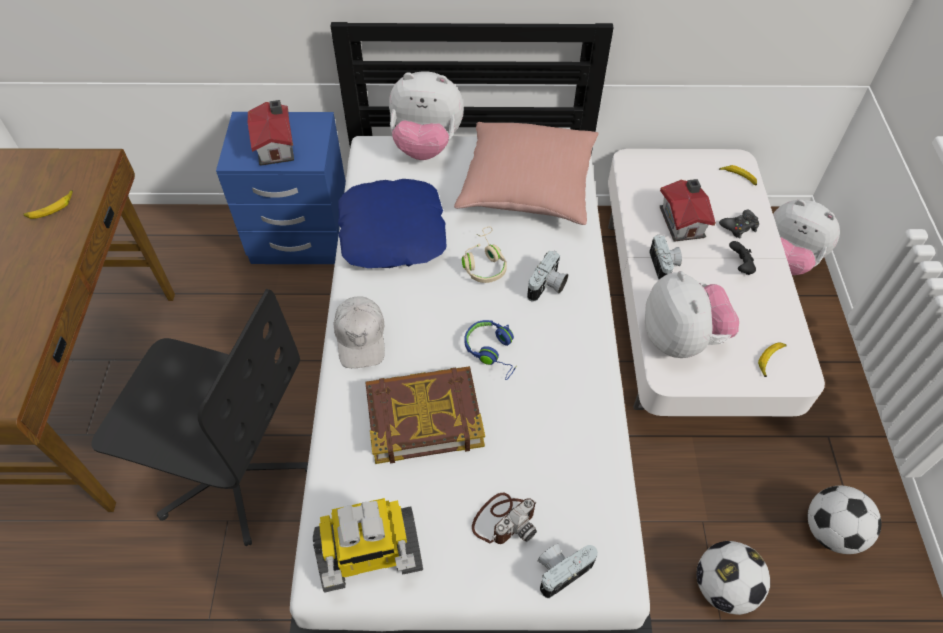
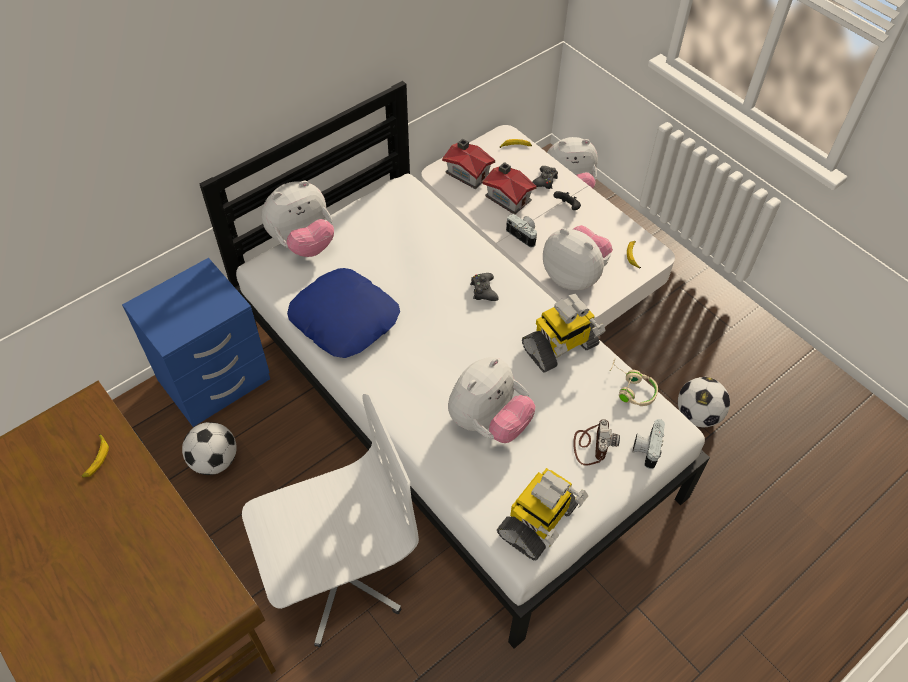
camera: 40 degrees left, 0 degrees up
(234, 471) = (338, 576): black office chair -> white office chair
(276, 146) = (191, 309): toy house -> toy house (468, 173)
(361, 337) = (397, 402): white cap -> none
(424, 416) = (488, 421): book -> plush toy
(484, 263) = (429, 300): beige headphones -> beige headphones (631, 388)
(493, 352) = (490, 353): blue headphones -> none
(527, 186) = (405, 231): pink pillow -> none
(547, 287) = (483, 290): camera -> black game controller
(571, 394) = (560, 348): none -> toy robot
(831, 531) = (724, 342): football -> football (215, 460)

